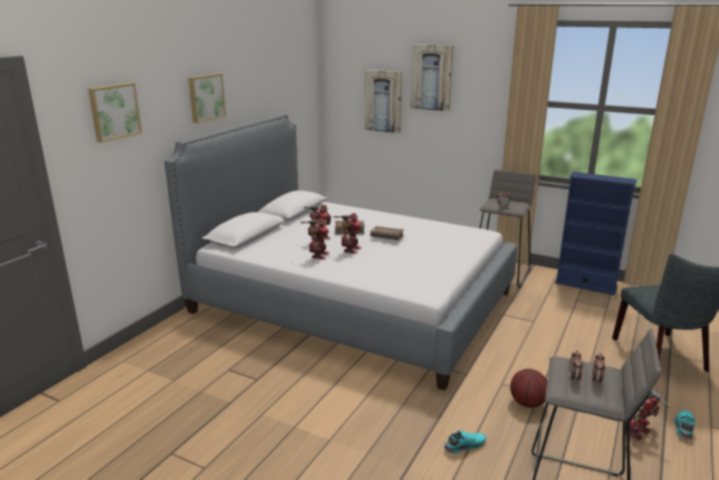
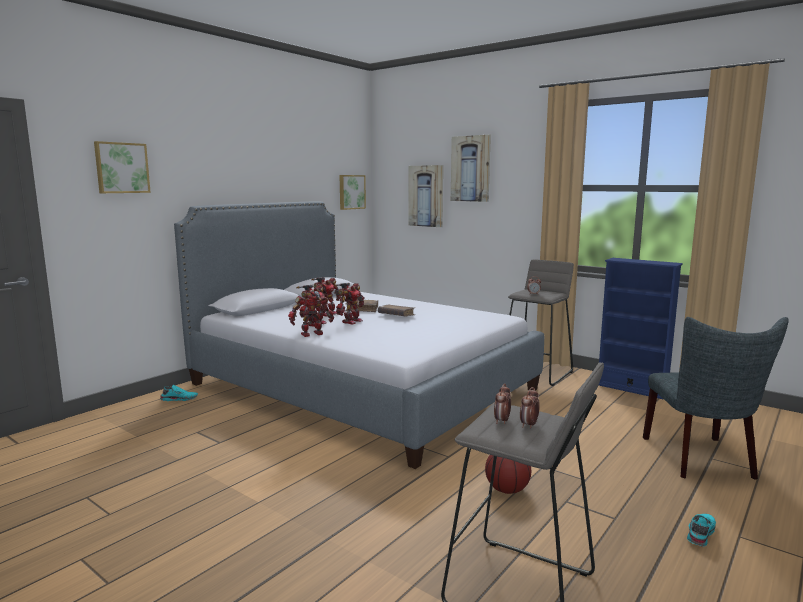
camera: 10 degrees right, 10 degrees down
(205, 97) = (230, 172): picture -> picture (351, 192)
(464, 445) = (408, 523): turquoise shoe -> turquoise shoe (179, 399)
(639, 433) = (636, 533): toy robot -> toy robot (312, 334)

